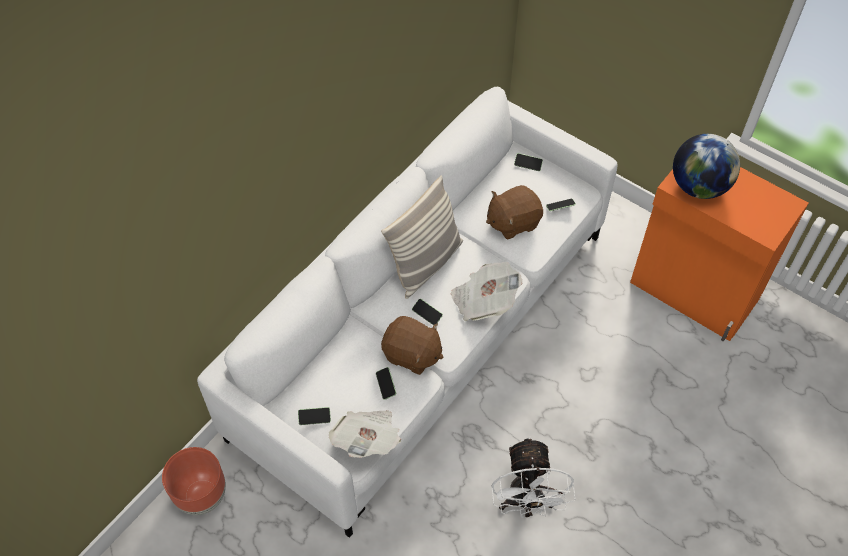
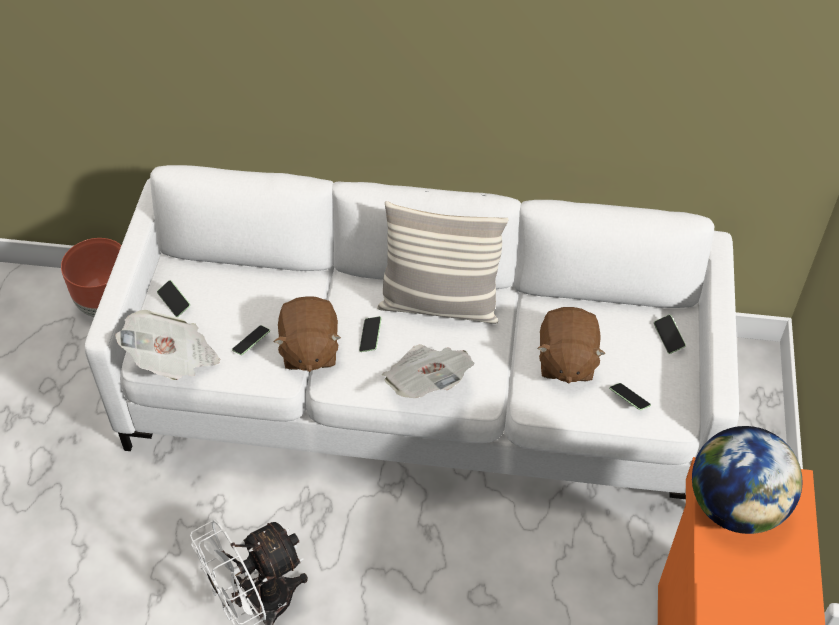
camera: 60 degrees right, 5 degrees down
(513, 222) = (566, 361): brown plush toy -> brown plush toy turned 120 degrees counterclockwise

